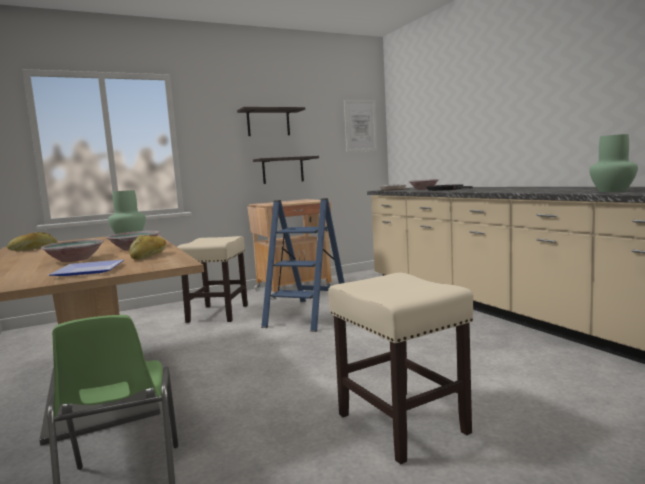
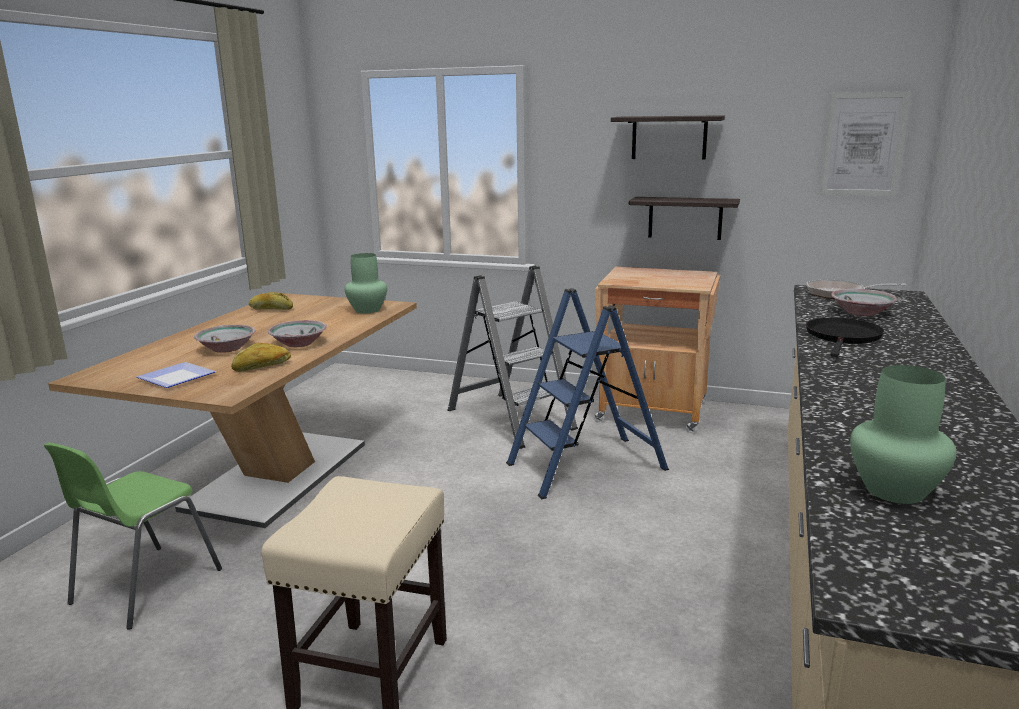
camera: 45 degrees right, 10 degrees up
(218, 313) = (509, 418): beige stool -> grey step ladder

